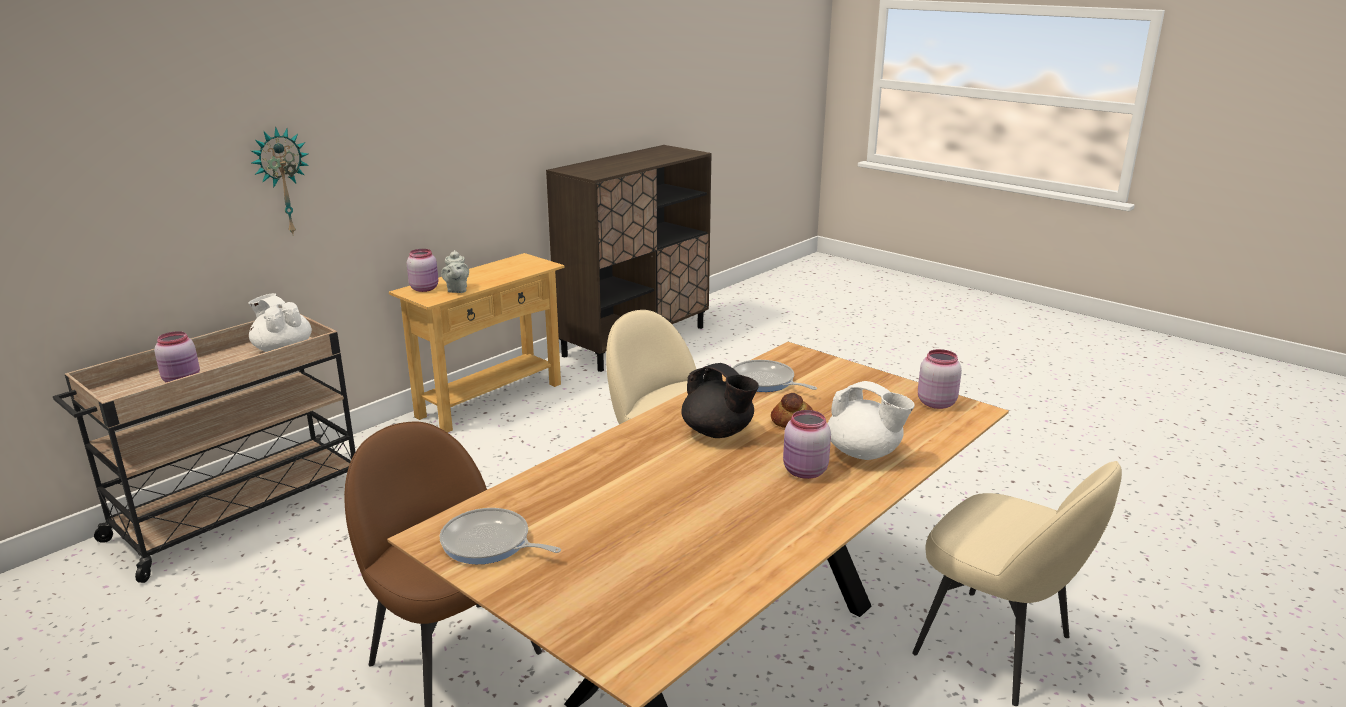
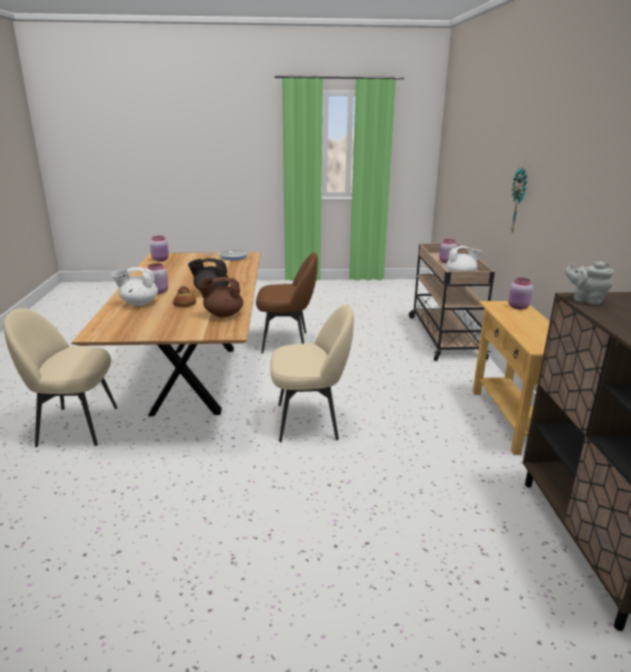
camera: 135 degrees right, 0 degrees up
(457, 290) = (503, 312): grey teapot -> grey teapot (585, 300)
(765, 382) = (222, 314): frying pan -> brown teapot
(935, 403) = (118, 332): pink jar -> pink jar (161, 260)

